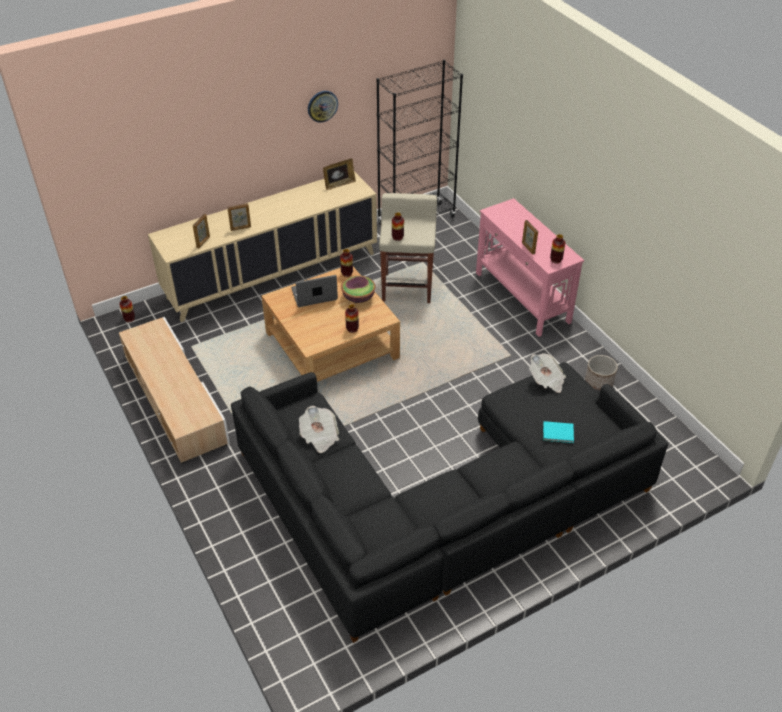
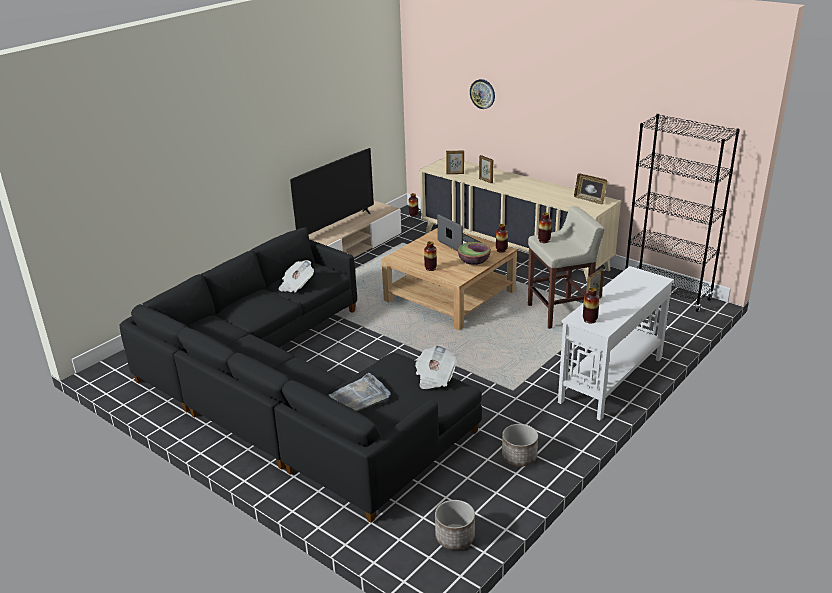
camera: 70 degrees right, 15 degrees down
(167, 378) = (336, 226): none -> television
(322, 106) = (602, 117): wall clock -> wall clock (482, 94)
(522, 298) = (610, 380): pink console table -> white console table
(559, 433) = (360, 396): turquoise book -> grey tray
(678, 446) = (454, 537): none -> planter

